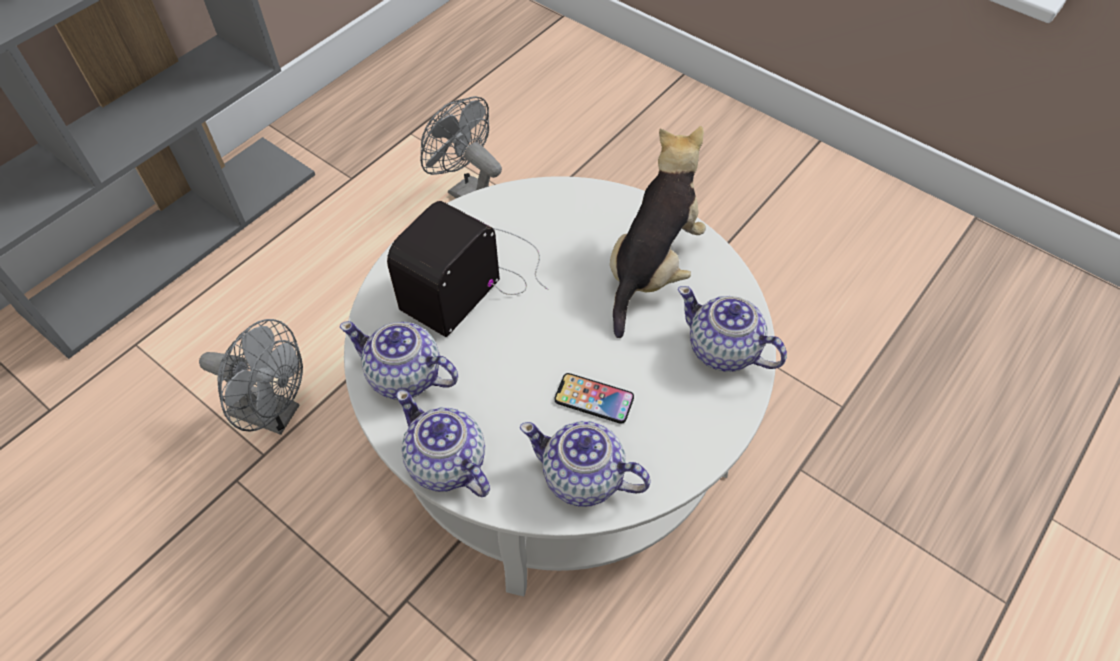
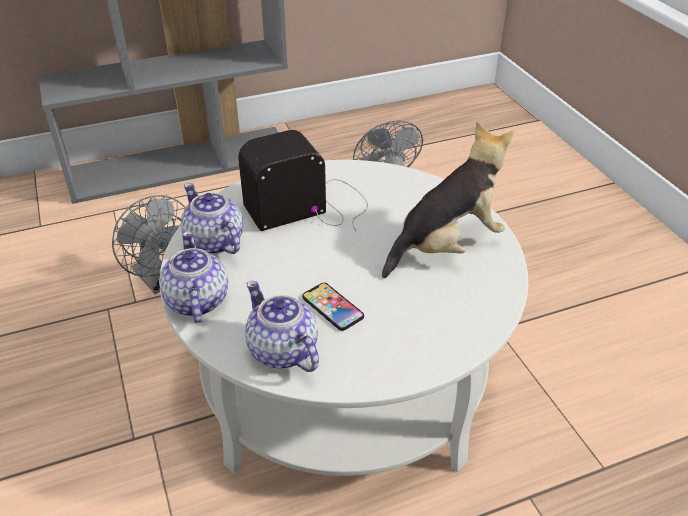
camera: 30 degrees right, 15 degrees down
(723, 350) = (462, 318): teapot -> none

